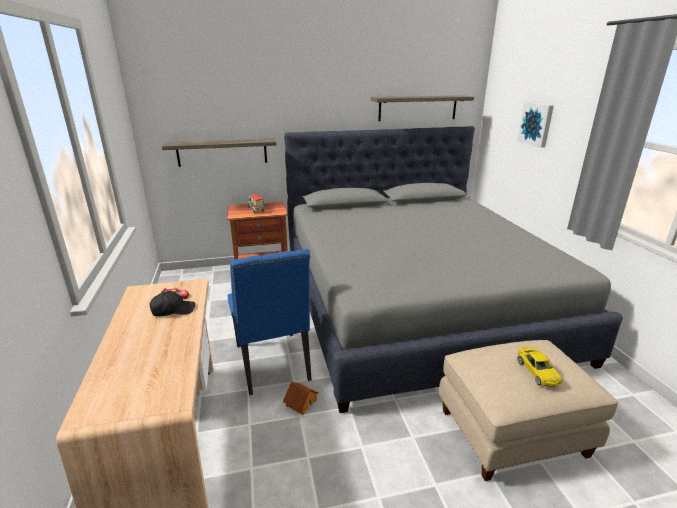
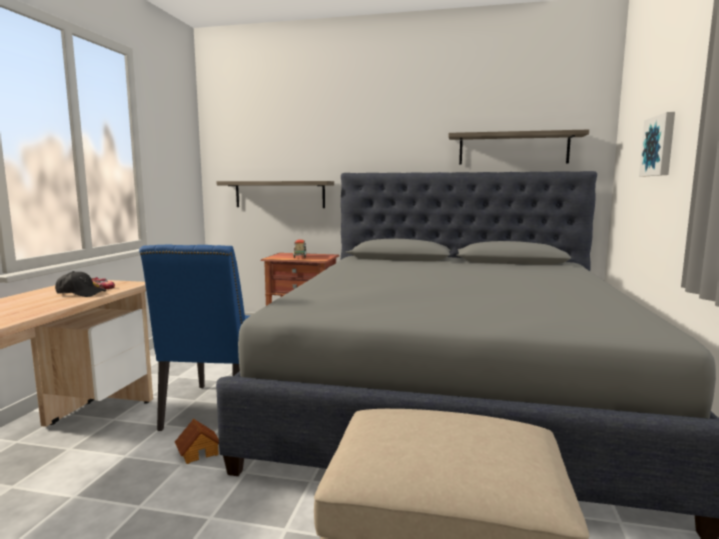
camera: 25 degrees right, 15 degrees down
(537, 371) = (453, 445): yellow toy car -> none

